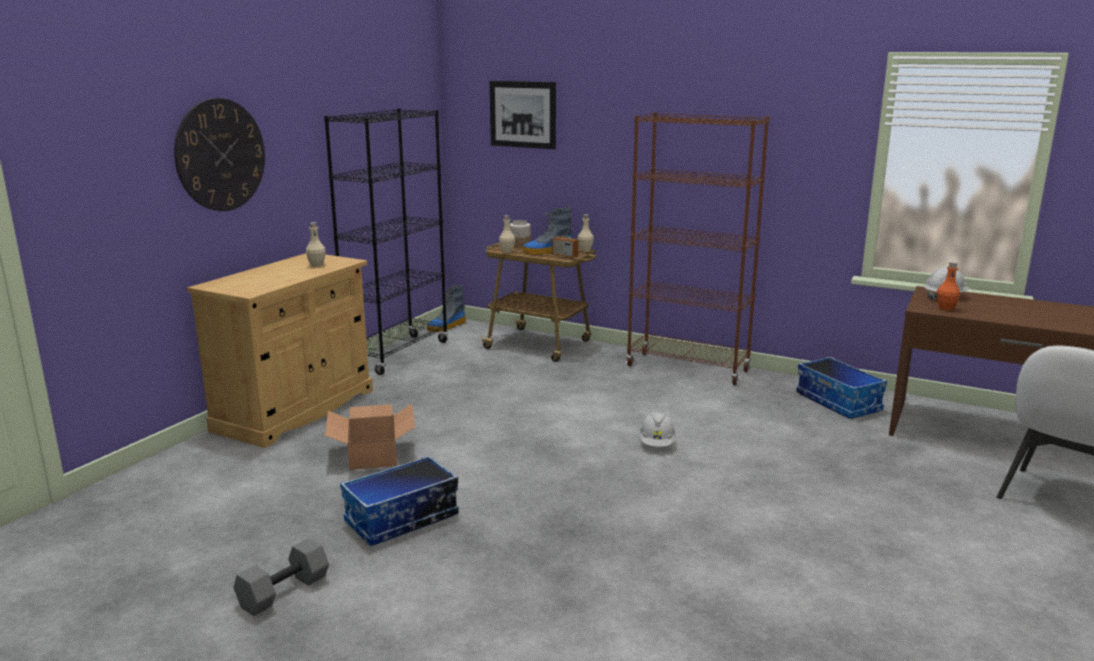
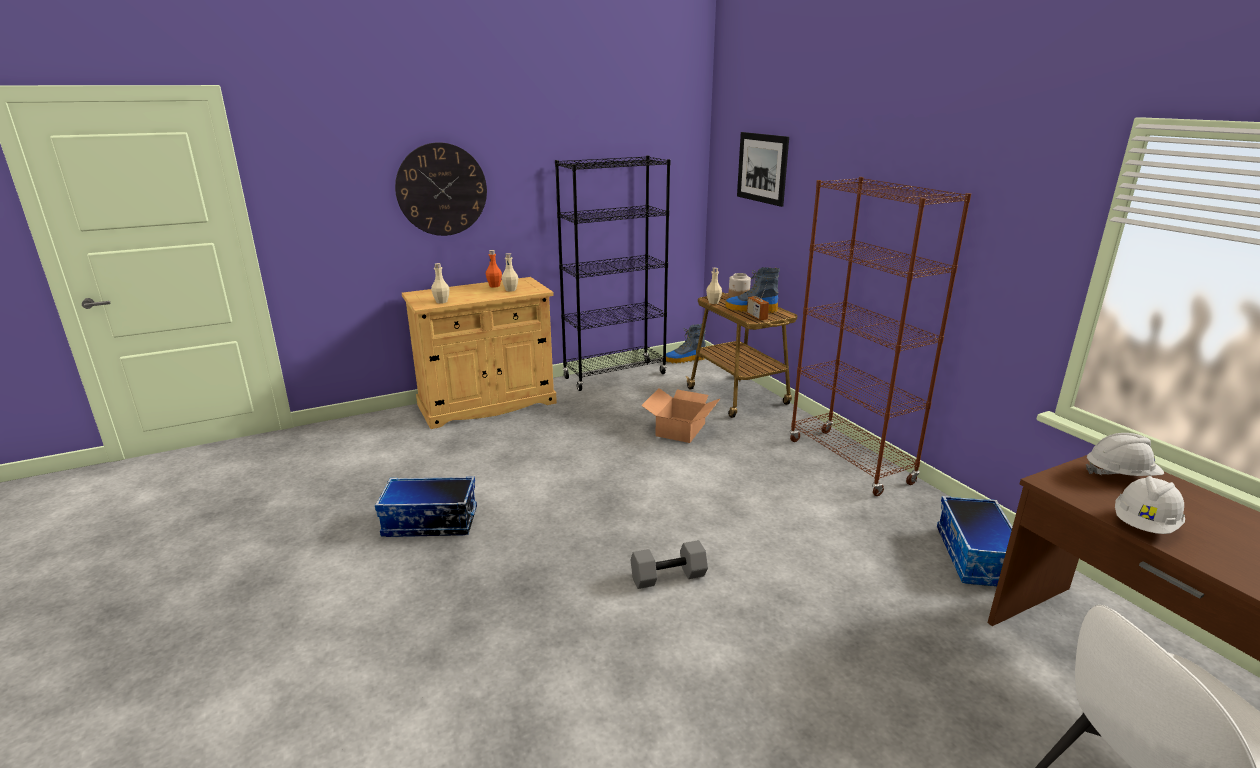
camera: 35 degrees right, 5 degrees up
(284, 592) = (293, 550): grey dumbbell -> grey dumbbell (668, 578)
(374, 454) = (486, 459): cardboard box -> cardboard box (681, 429)
(585, 250) = (786, 314): beige bottle -> beige bottle (441, 301)
(657, 444) = (710, 533): white hard hat -> white hard hat (1144, 525)
(946, 308) = (1089, 492): orange bottle -> orange bottle (494, 286)

